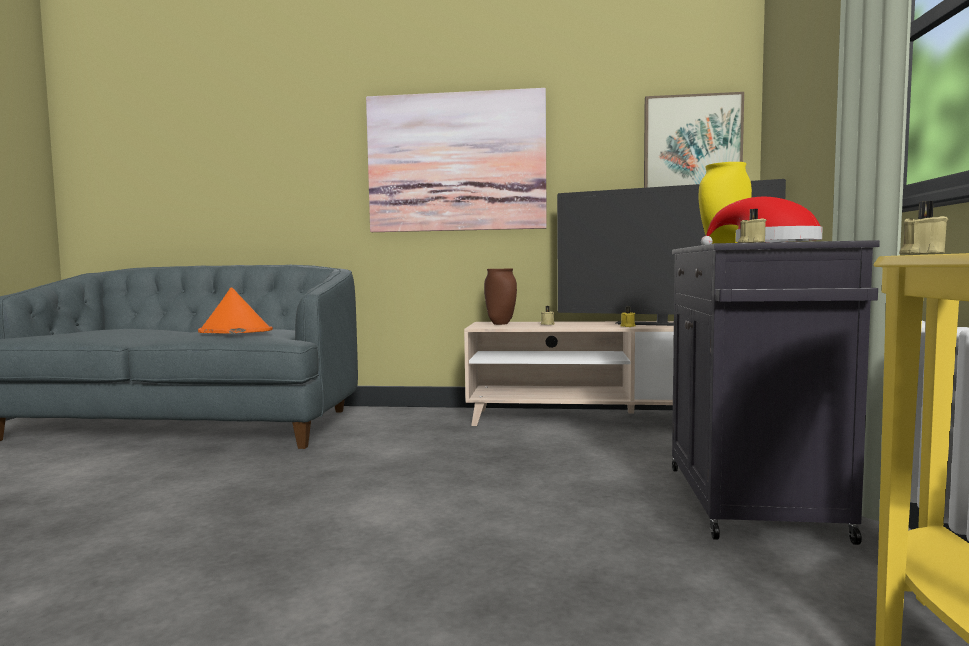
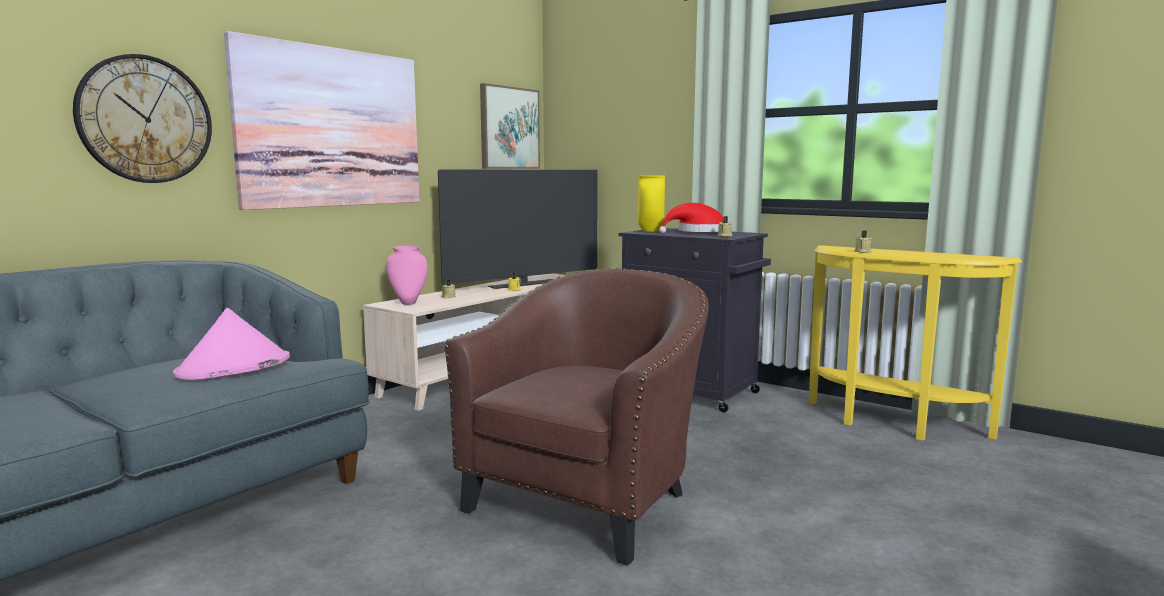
camera: 60 degrees left, 5 degrees up
(234, 331) = (233, 367): orange hat -> pink hat
(311, 169) = (145, 120): none -> wall clock
(324, 529) = (589, 500): none -> brown armchair
(500, 324) = (408, 303): brown vase -> pink vase

